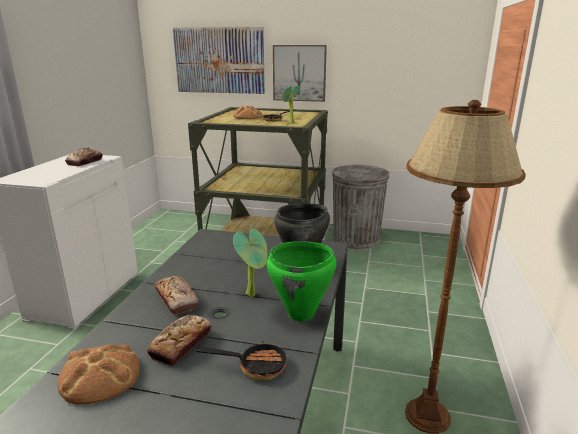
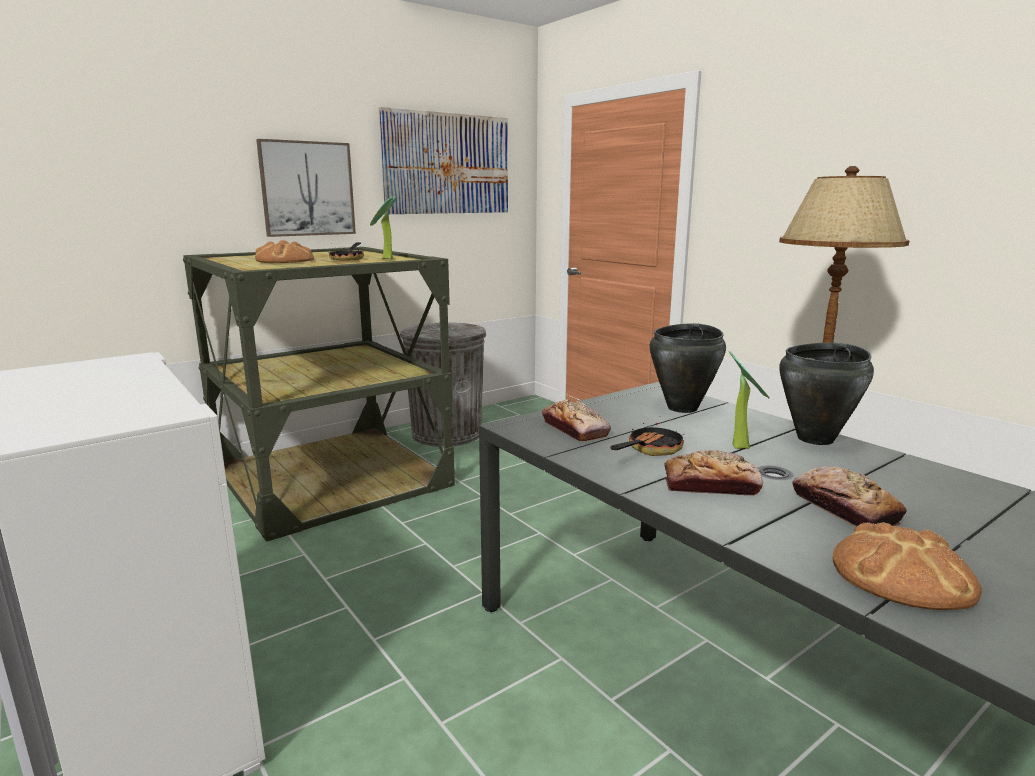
camera: 50 degrees left, 5 degrees down
(85, 162) = (115, 372): bread -> bread (575, 429)
(219, 60) = (142, 165): picture -> picture (447, 164)
(255, 366) = (920, 484): frying pan -> frying pan (650, 450)
(301, 314) = (816, 439): green cooking pot -> black cooking pot

